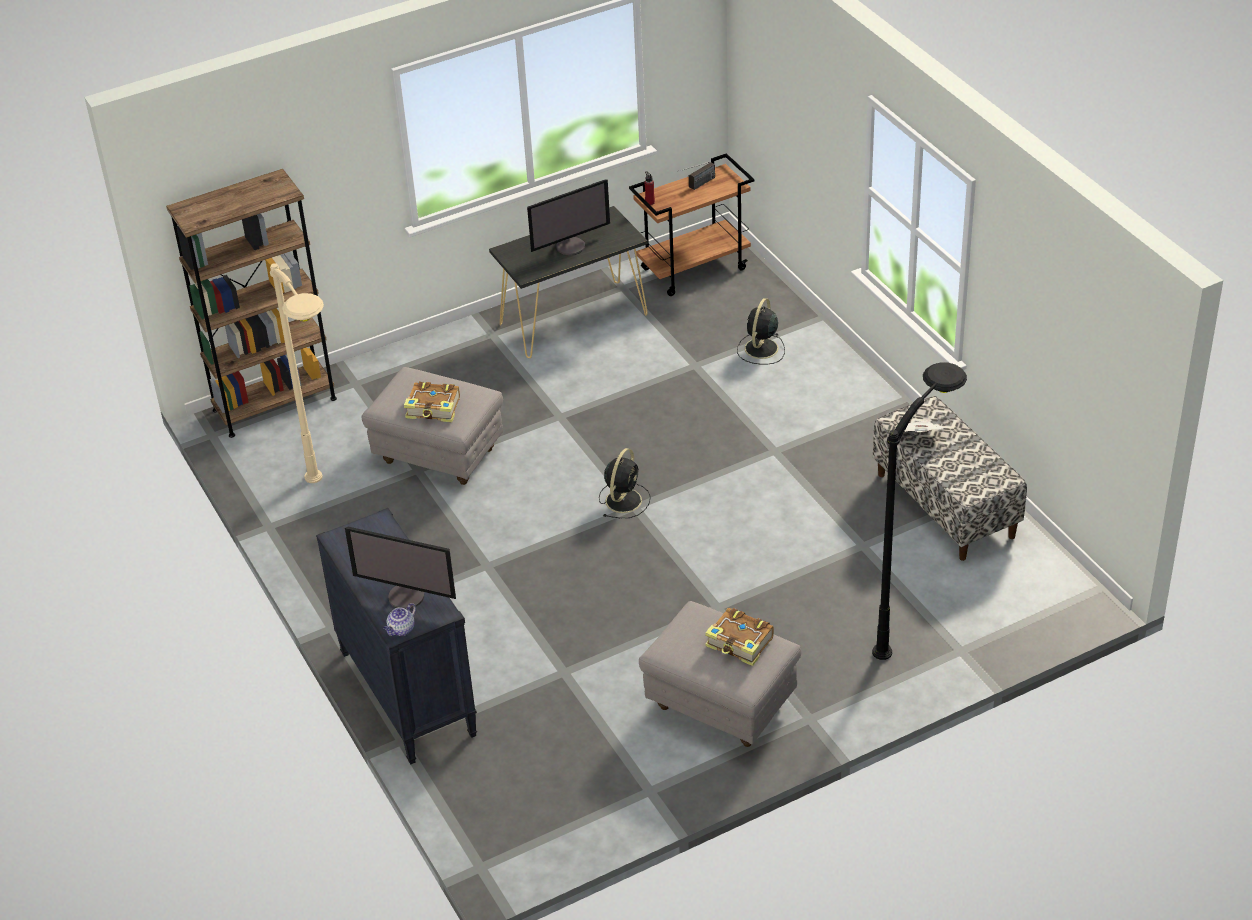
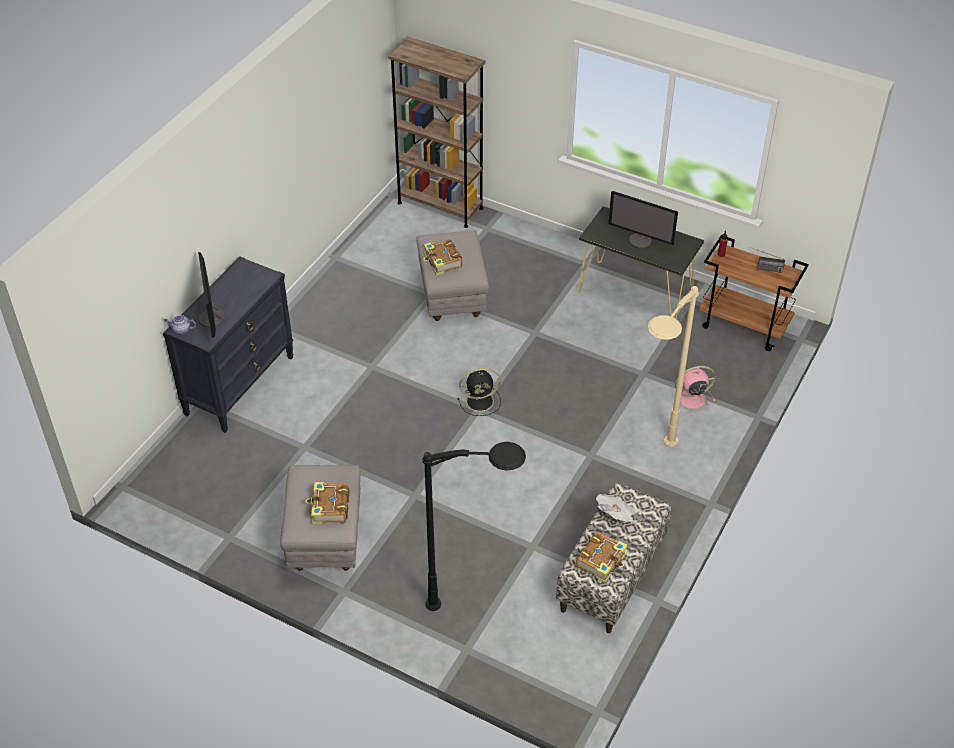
camera: 55 degrees right, 5 degrees up
(333, 511) = (368, 276): beige floor lamp -> beige floor lamp (651, 471)
(761, 349) = (690, 399): black fan -> pink fan
(970, 471) = (602, 561): none -> book

